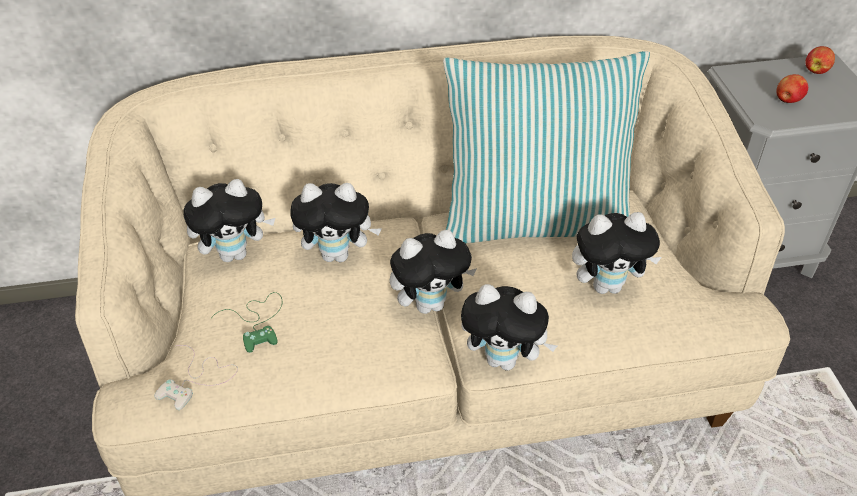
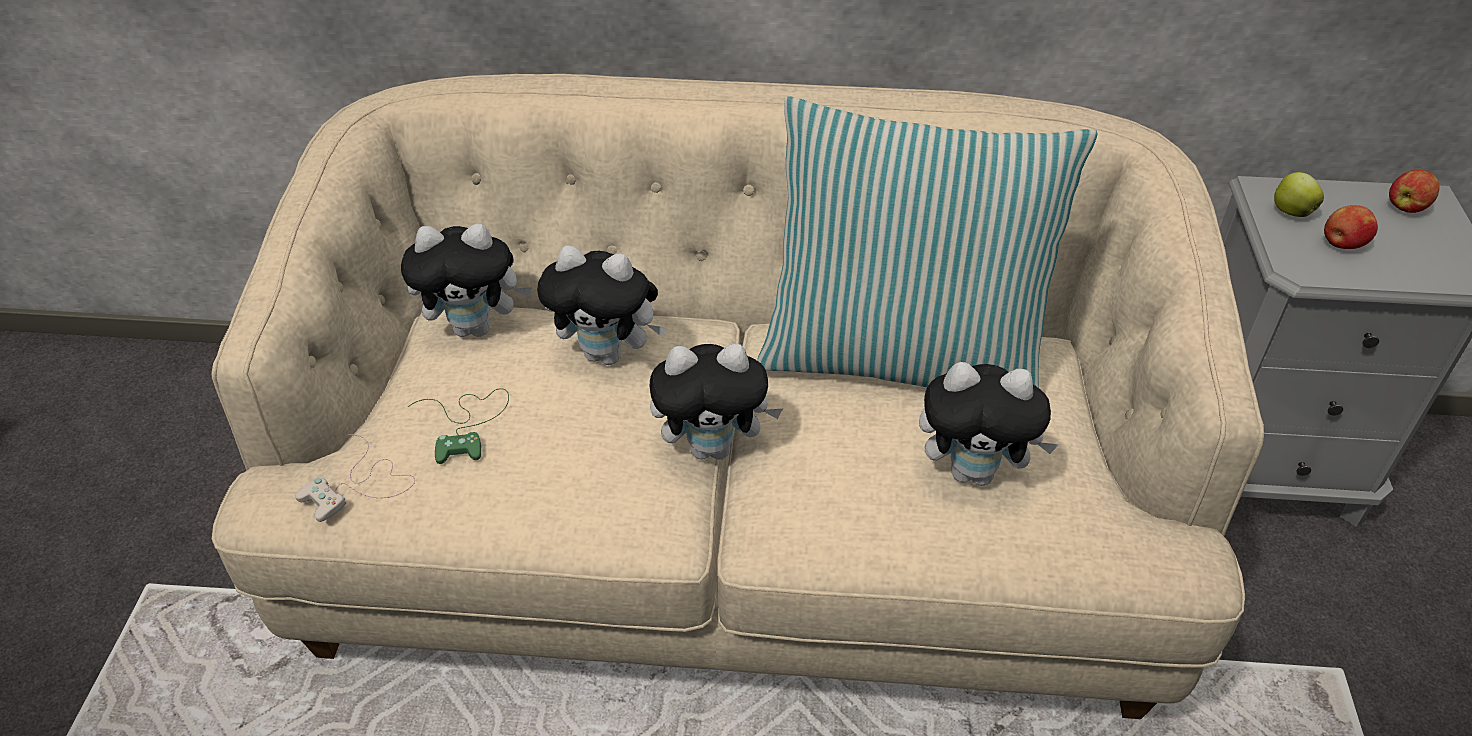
camera: 15 degrees right, 0 degrees up
(504, 360) = (787, 548): plush toy -> none
(751, 84) = (1290, 211): none -> apple

